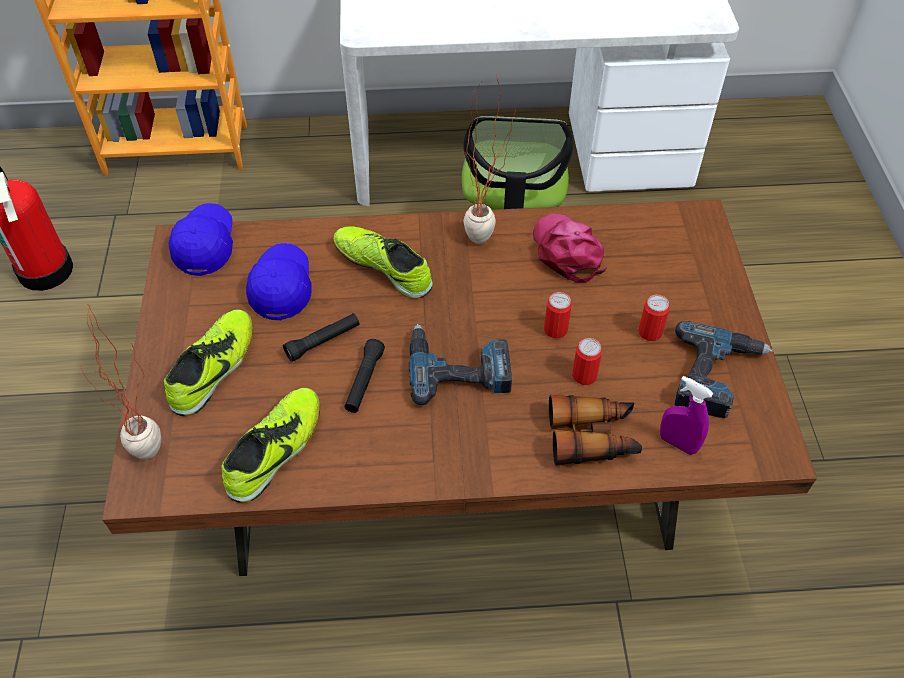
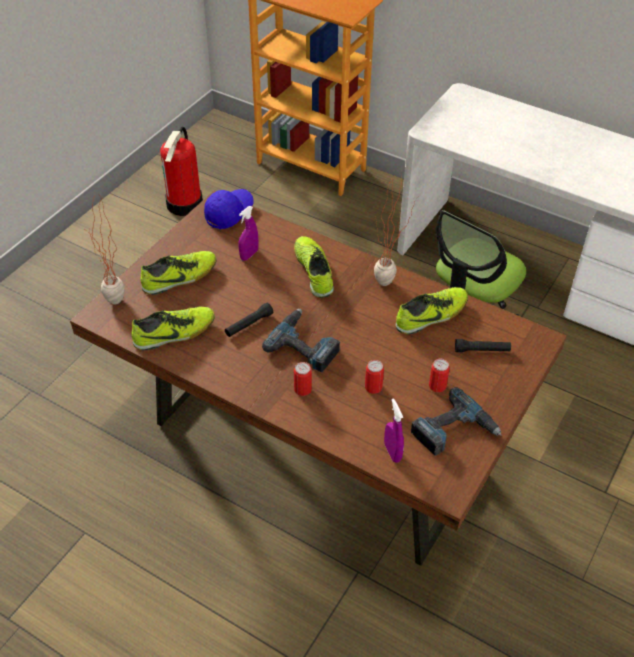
camera: 35 degrees right, 5 degrees down
(281, 288) = (249, 255): blue cap -> purple spray bottle
(323, 341) = (246, 293): black flashlight -> black flashlight (482, 350)
(555, 329) = (381, 354): can -> can (302, 389)
(567, 251) = (431, 316): pink cap -> shoe
(593, 437) = (346, 421): binoculars -> none

